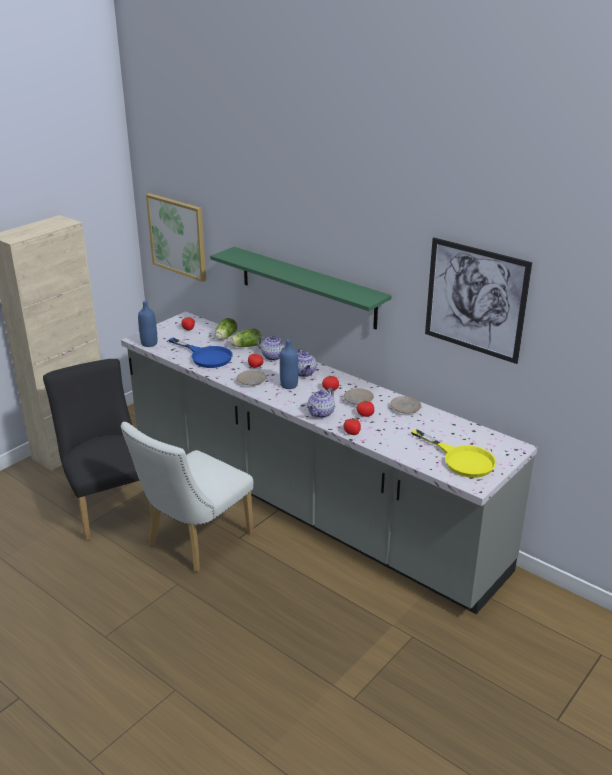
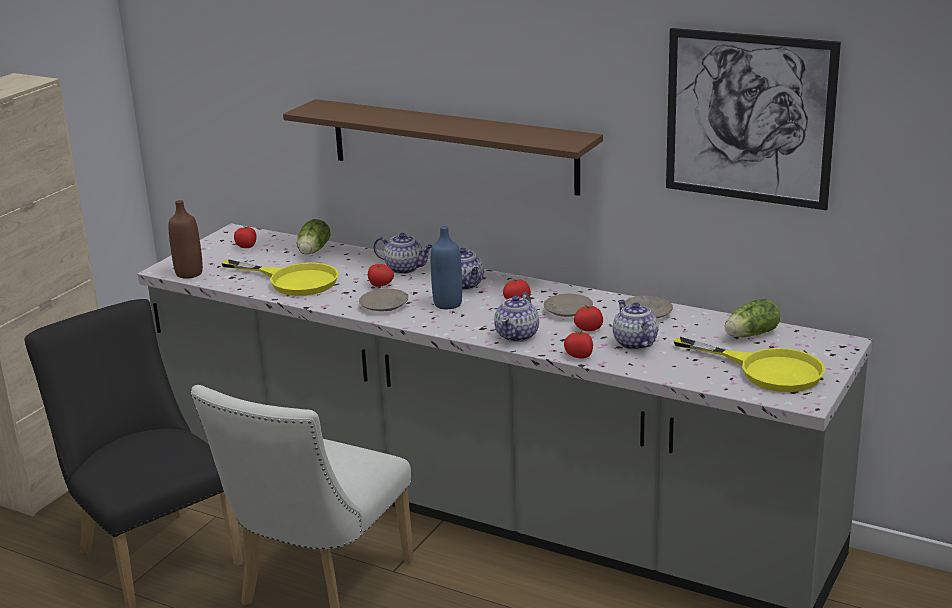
camera: 10 degrees left, 5 degrees down
(149, 343) = (189, 273): blue bottle -> brown bottle
(178, 236) = (210, 98): picture -> none
(206, 356) = (293, 280): blue frying pan -> yellow frying pan
(245, 346) = (352, 259): lettuce -> lettuce (749, 335)
(307, 287) = (452, 146): green shelf -> brown shelf
(388, 428) = (634, 343): none -> teapot

